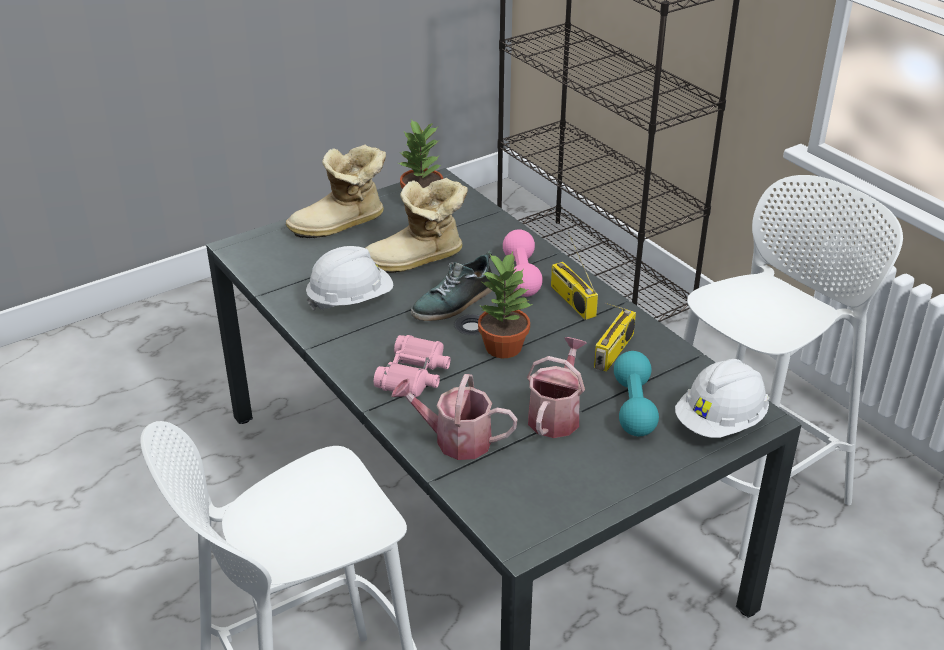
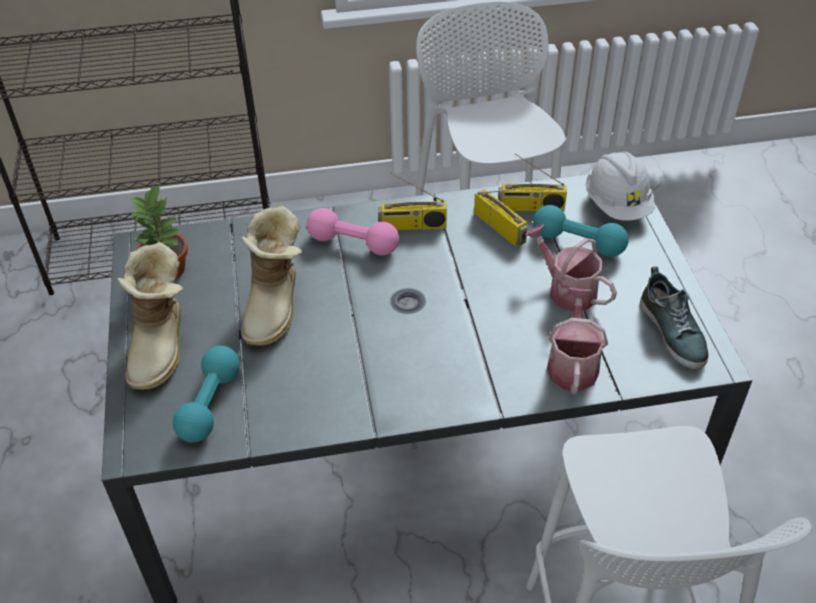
camera: 65 degrees left, 10 degrees up
(296, 264) = (210, 404): none -> turquoise dumbbell
(350, 300) = (311, 377): white hard hat -> none
(415, 375) = (465, 364): pink binoculars -> none
(454, 302) = (367, 301): shoe -> shoe (673, 331)
(455, 440) = (572, 364): watering can -> watering can turned 150 degrees clockwise
(503, 346) = (455, 291): potted plant -> none
(661, 364) = (530, 208): none -> radio

